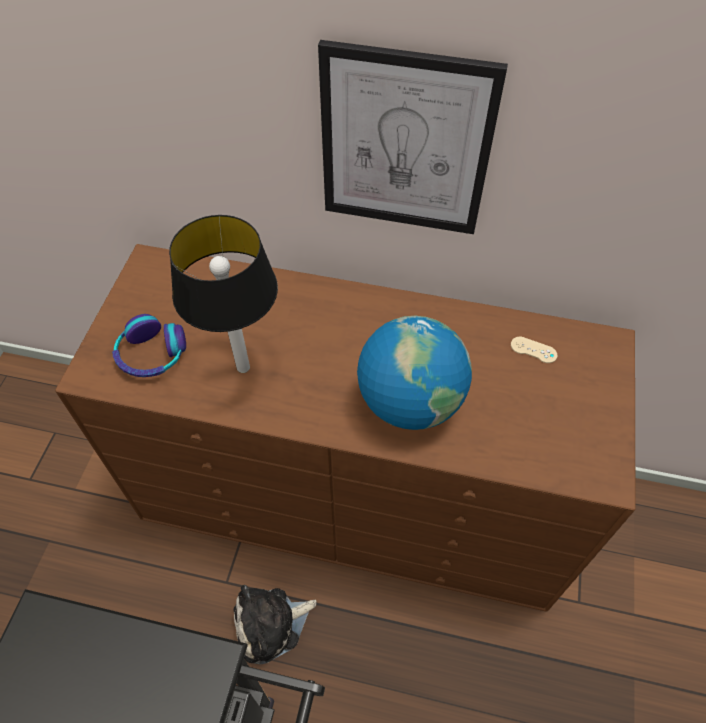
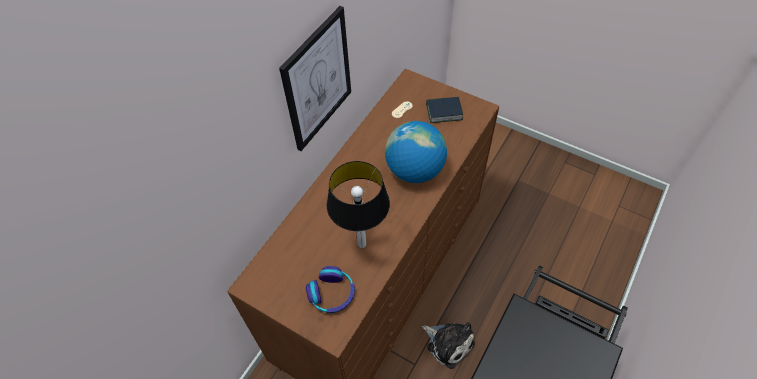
camera: 70 degrees left, 0 degrees up
(271, 624) = (448, 343): plush toy -> plush toy turned 45 degrees counterclockwise
(563, 415) = (444, 112): none -> book

